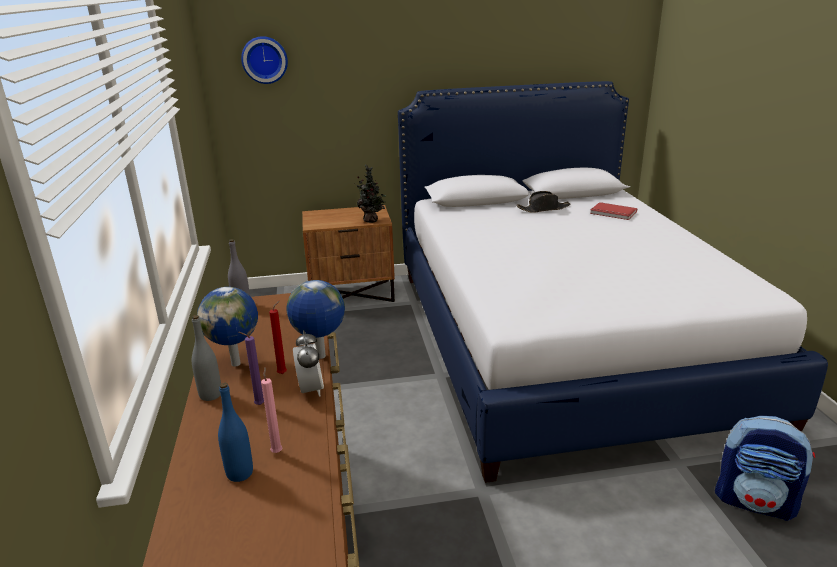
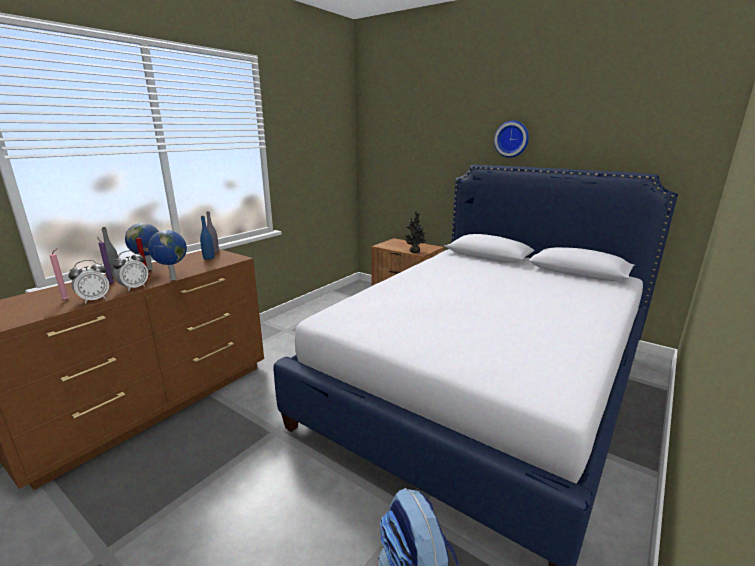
camera: 45 degrees right, 5 degrees down
(240, 473) = (43, 300): blue bottle -> blue bottle (209, 258)
(264, 60) = (386, 135): wall clock -> wall clock (512, 139)
(315, 428) = (94, 299): none -> alarm clock
(543, 209) = (522, 273): black hat -> none
(613, 213) = (574, 292): red book -> none

